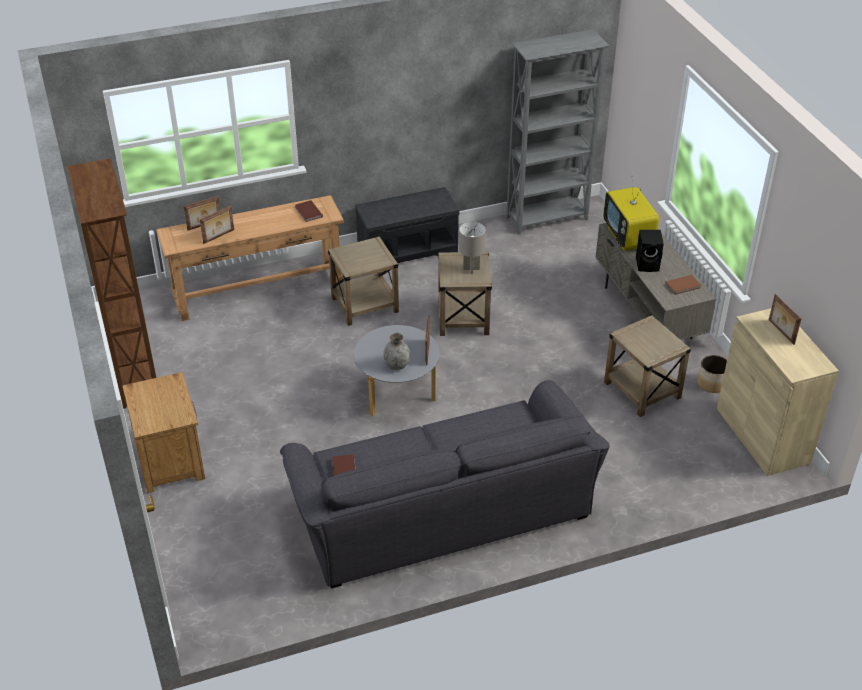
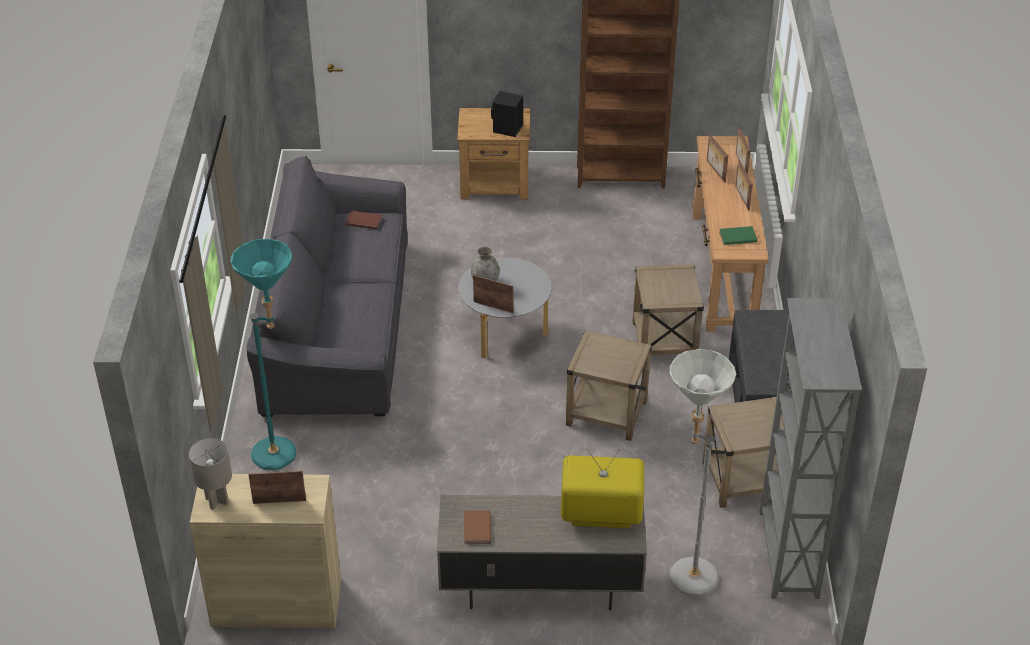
camera: 110 degrees right, 0 degrees up
(254, 218) = (741, 198): none -> picture frame
(308, 212) = (737, 236): brown book -> green book
(471, 269) = (606, 362): grey table lamp -> grey table lamp (217, 501)
(591, 255) = (684, 572): none -> grey floor lamp
(620, 486) = (284, 454): none -> turquoise floor lamp
(642, 391) = (406, 524): beige side table -> beige side table (744, 480)
(648, 264) = (535, 512): black speaker -> black speaker (507, 129)
(711, 384) = (382, 593): planter -> none

